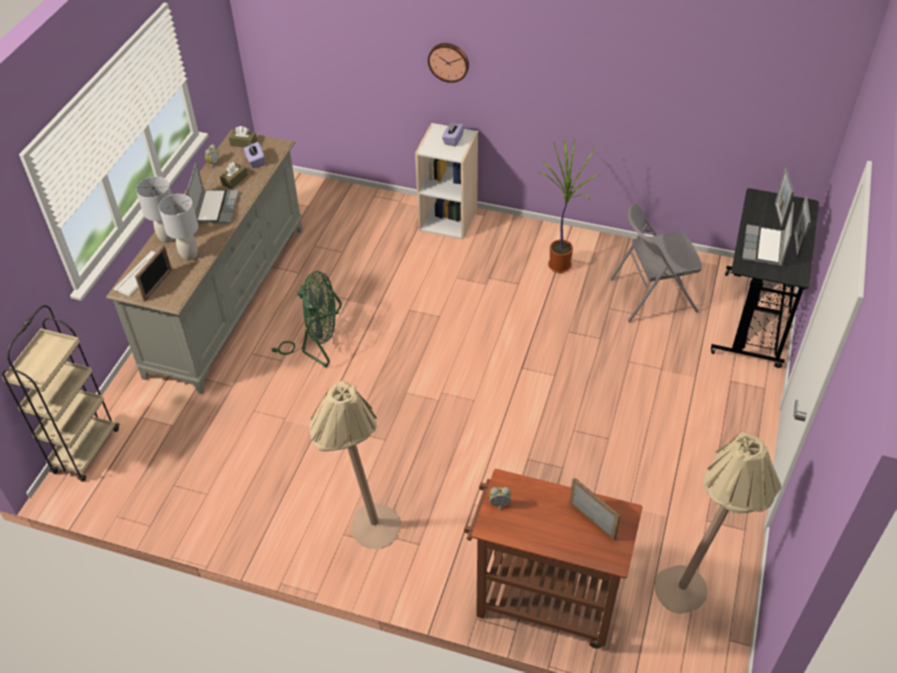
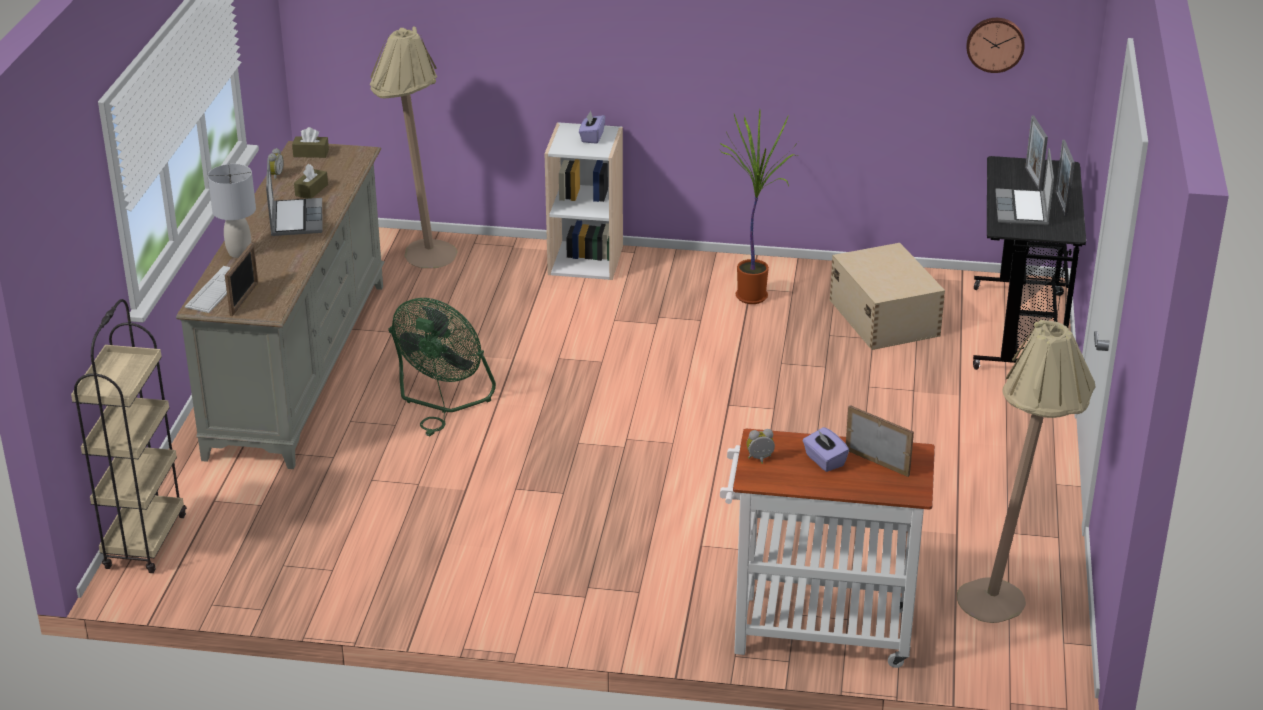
camera: 10 degrees left, 15 degrees down
(189, 255) = (276, 267): grey table lamp -> none
(255, 161) = (334, 170): purple tissue box -> purple tissue box (824, 460)
(316, 340) = (437, 400): green fan -> green fan turned 60 degrees counterclockwise
(365, 532) = (563, 587): beige floor lamp -> beige floor lamp (420, 259)
(449, 61) = (581, 31): wall clock -> wall clock (995, 44)
(544, 602) = (819, 631): brown cart -> white cart
(653, 295) = (884, 317): grey chair -> beige storage box

